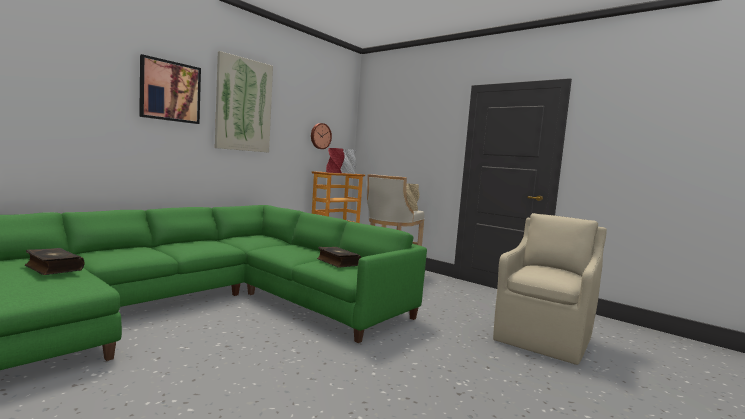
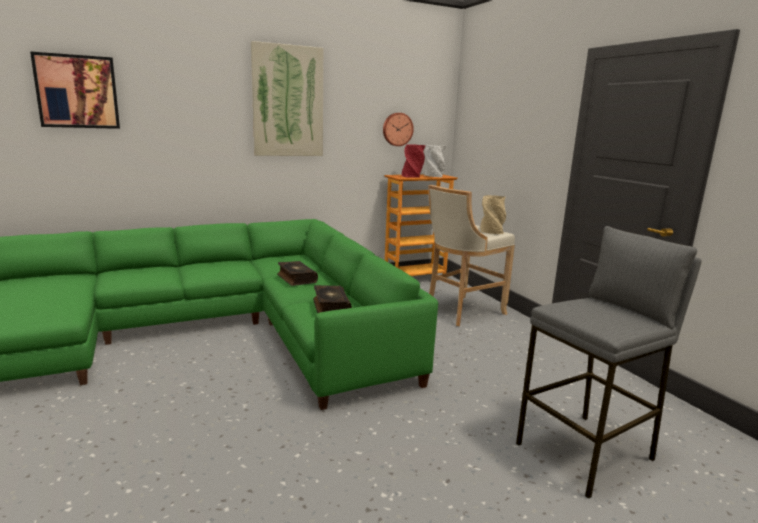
camera: 25 degrees right, 10 degrees up
(53, 268) = (57, 291): book -> book (296, 279)
(170, 91) = (198, 96): picture -> picture (77, 92)
(543, 338) = (586, 452): beige armchair -> grey stool

